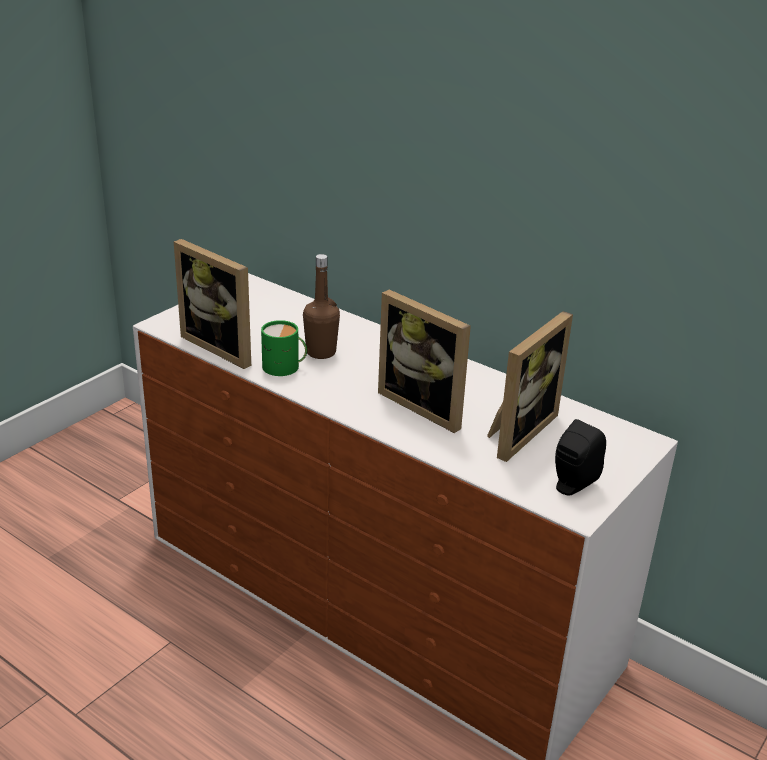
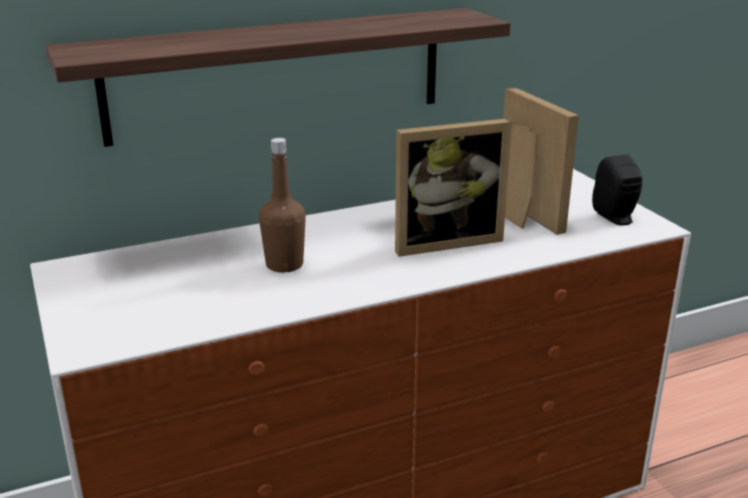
camera: 60 degrees left, 5 degrees down
(223, 346) = (201, 318): picture frame -> none
(284, 367) = (294, 292): green mug -> none
(412, 214) = (278, 74): none -> shelf

